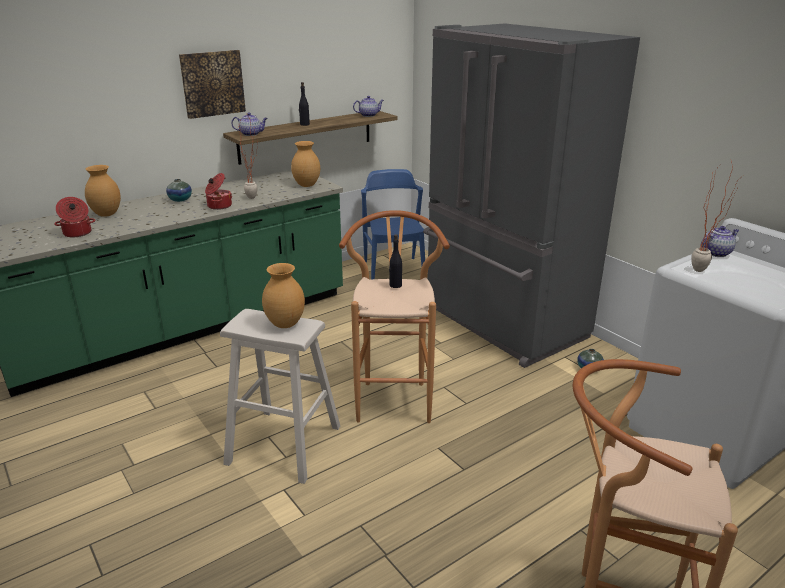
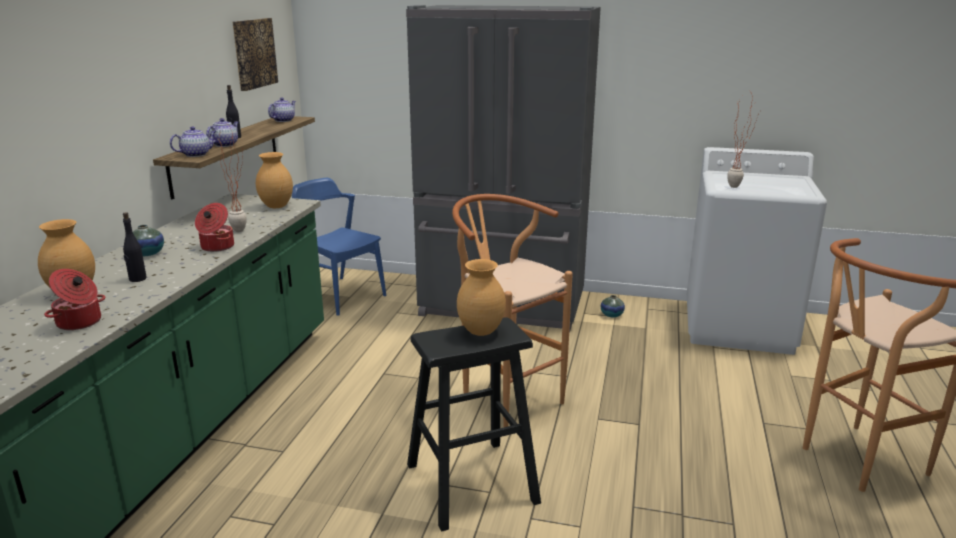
camera: 40 degrees left, 5 degrees down
(212, 83) = (136, 94): picture -> picture (253, 53)
(284, 444) = (472, 483): beige stool -> black stool
(395, 285) = (502, 272): black bottle -> black bottle (137, 279)
(716, 253) = (719, 175): teapot -> teapot (225, 145)

